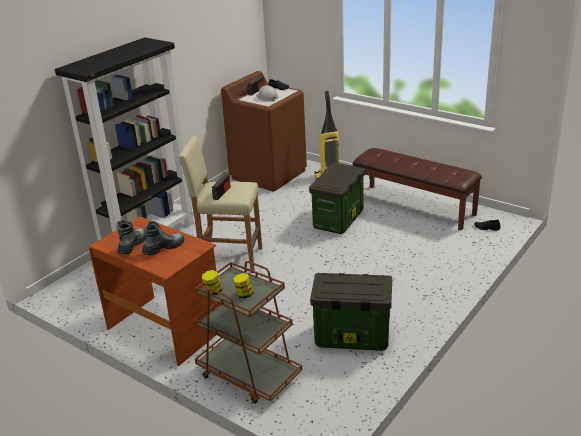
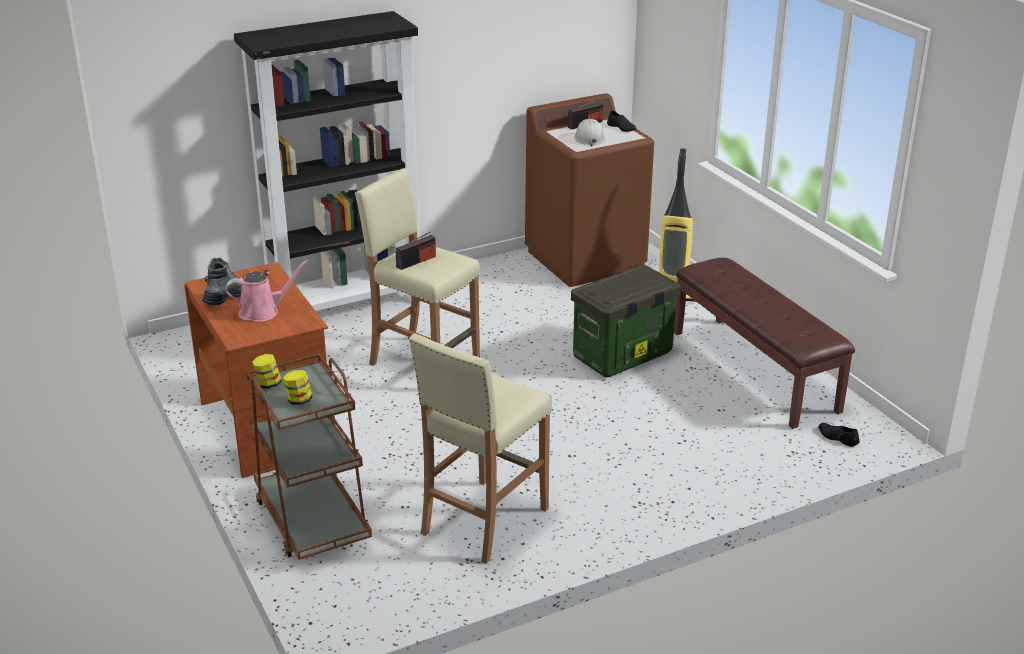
camera: 25 degrees right, 0 degrees up
(163, 248) = (262, 311): boot -> pink watering can
(351, 337) = (483, 521): storage box -> beige stool

